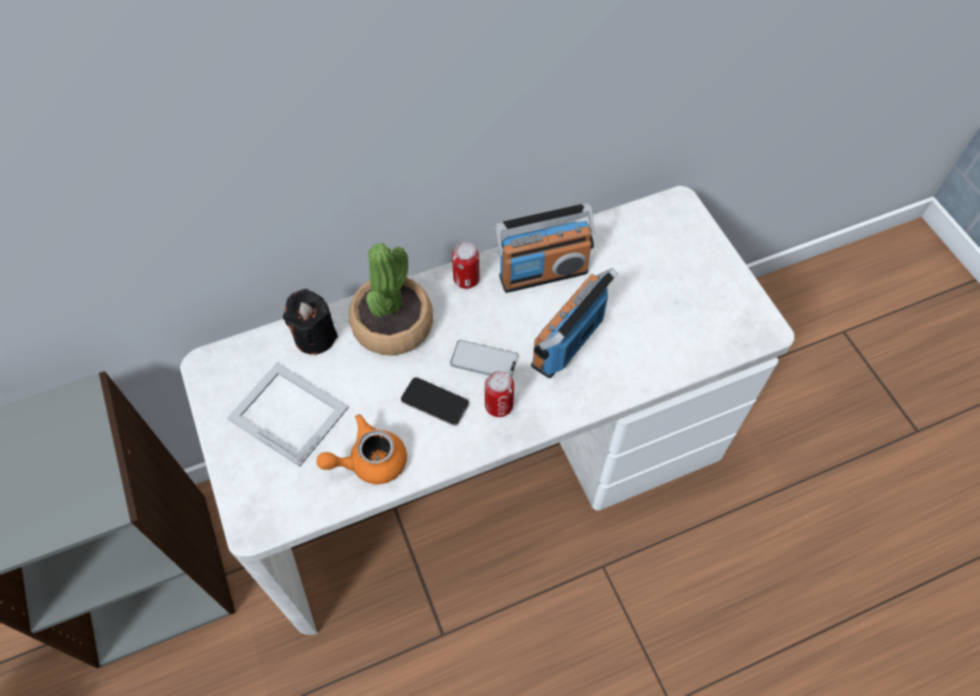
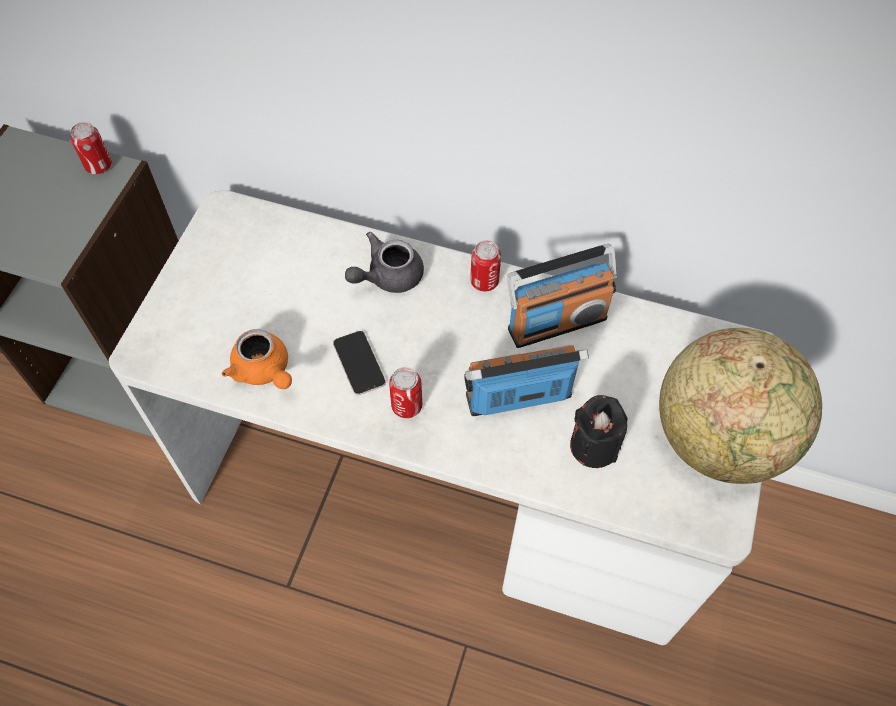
camera: 40 degrees right, 0 degrees up
(62, 404) = (98, 166): none -> can
(287, 412) = (244, 287): picture frame -> none
(315, 336) = (319, 243): black candle -> black candle (594, 446)
(369, 461) = (264, 371): orange teapot -> orange teapot turned 150 degrees counterclockwise
(393, 325) = (387, 276): potted plant -> grey teapot
(484, 361) = (431, 360): phone -> none
(543, 273) = (556, 322): radio -> radio turned 45 degrees counterclockwise
(712, 275) = (719, 438): none -> globe

